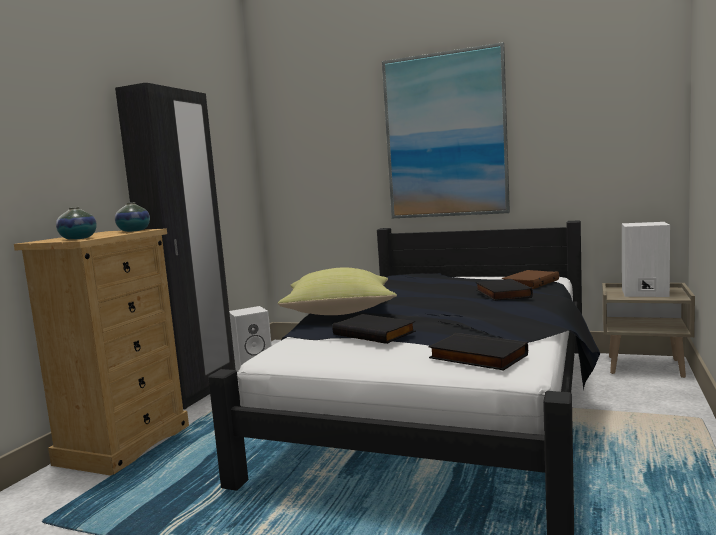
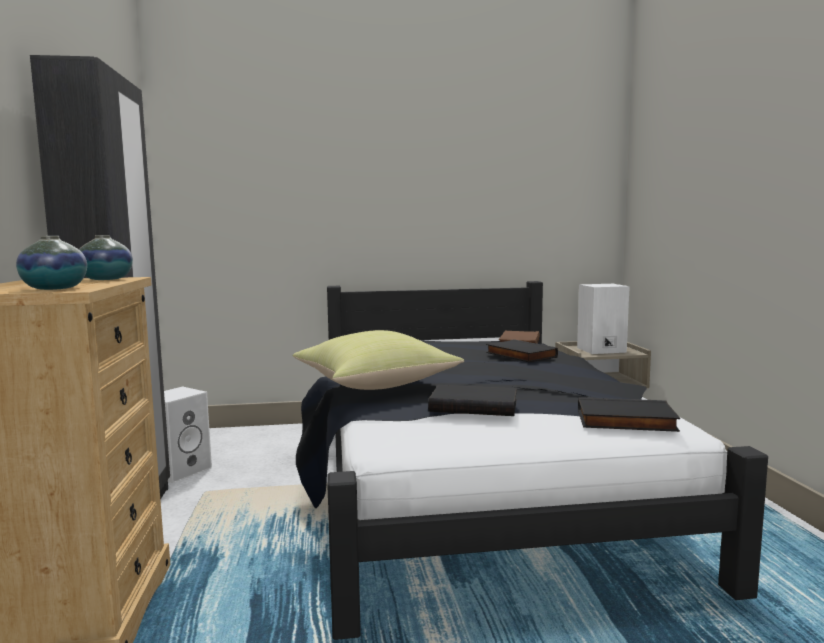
camera: 30 degrees left, 0 degrees up
(445, 135) = (404, 185): picture -> none

